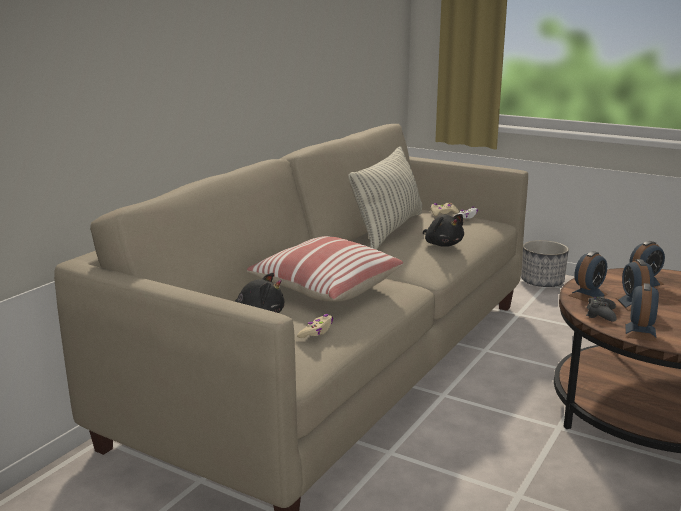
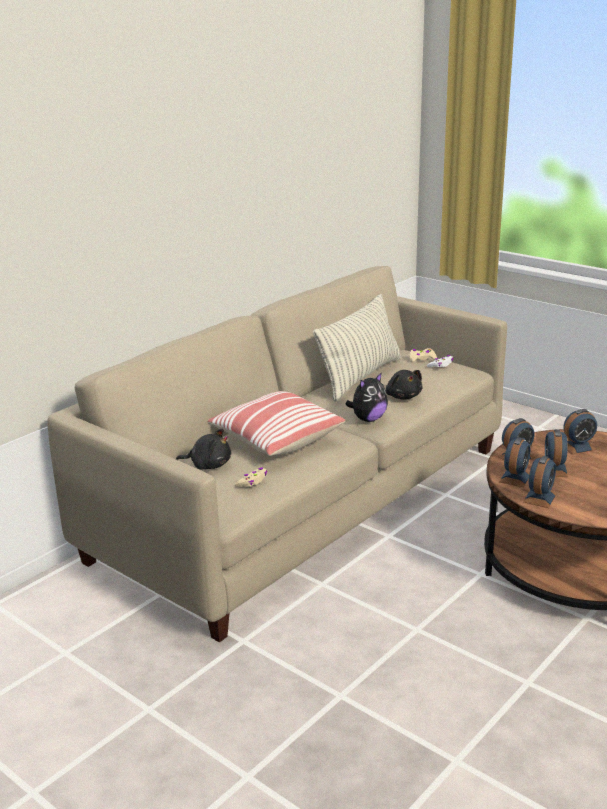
camera: 10 degrees right, 5 degrees up
(415, 266) = (368, 419): none -> plush toy
(542, 282) = (536, 424): planter -> none
(600, 314) = (515, 478): black game controller -> alarm clock

